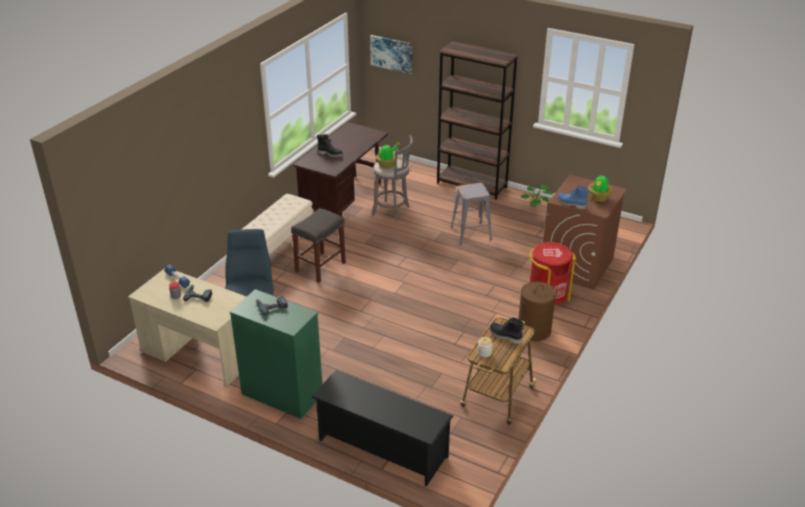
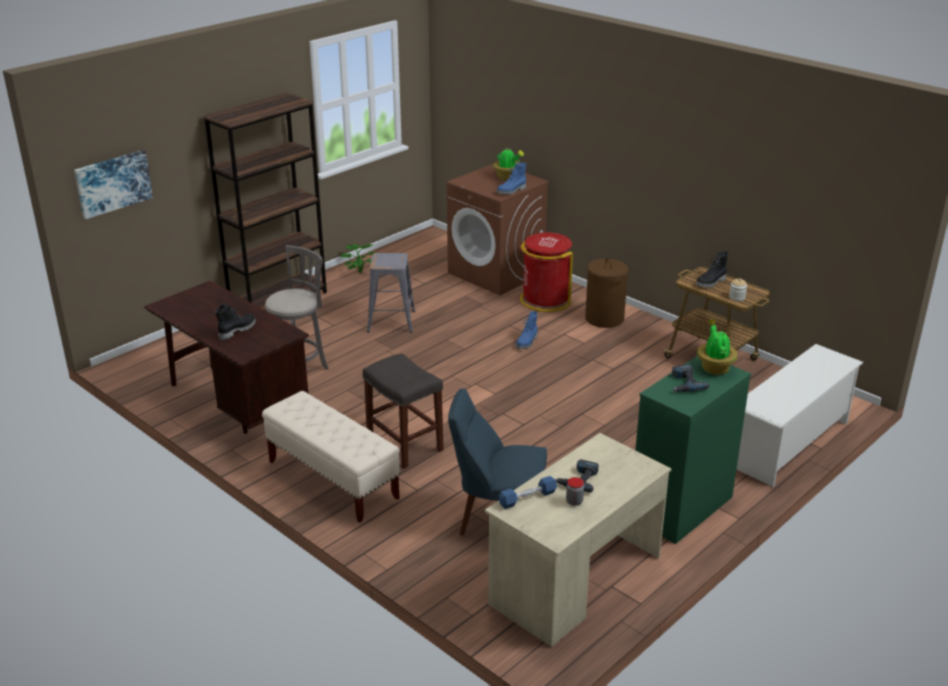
camera: 75 degrees left, 5 degrees down
(382, 448) = (788, 443): black shoe rack -> white shoe rack
(387, 165) = (291, 299): potted plant -> potted plant (714, 367)
(473, 297) = (527, 342): none -> blue boot

